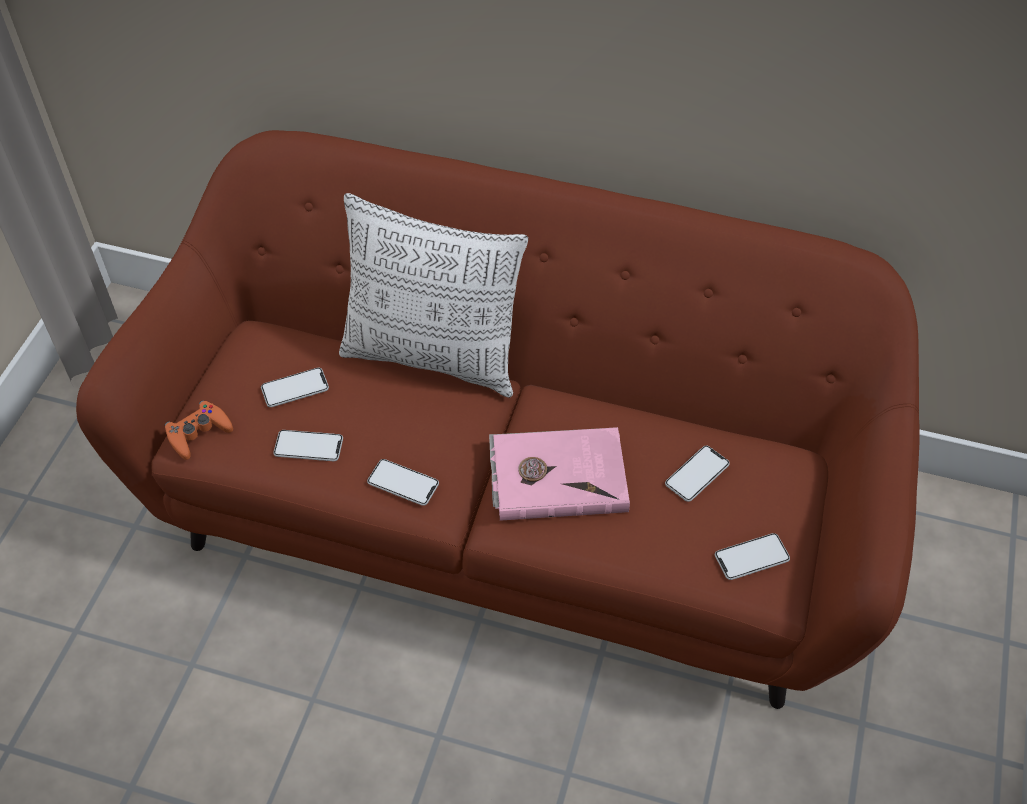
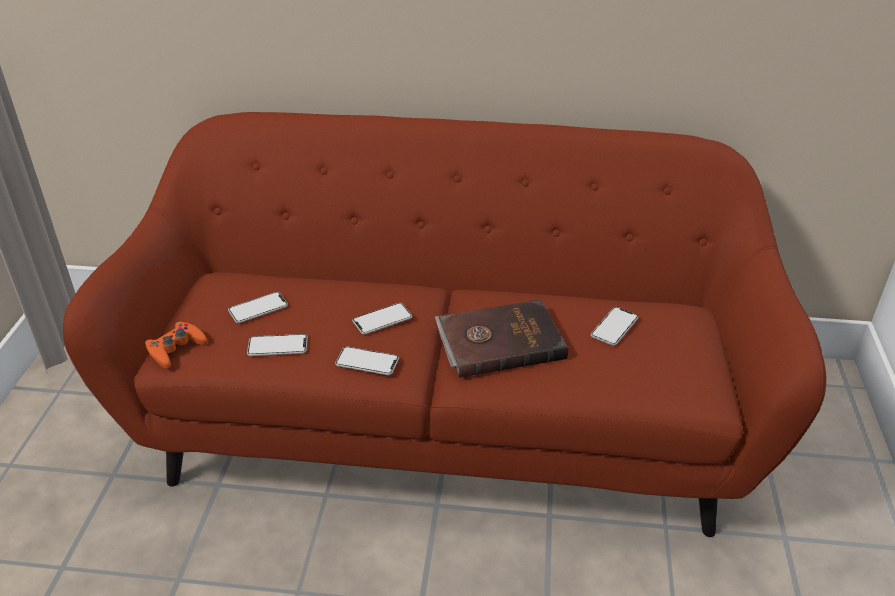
camera: 10 degrees left, 15 degrees down
(433, 357) = (372, 277): pillow -> none
(557, 475) = (499, 341): pink book -> brown book
(751, 557) = (680, 377): phone -> phone (382, 319)

